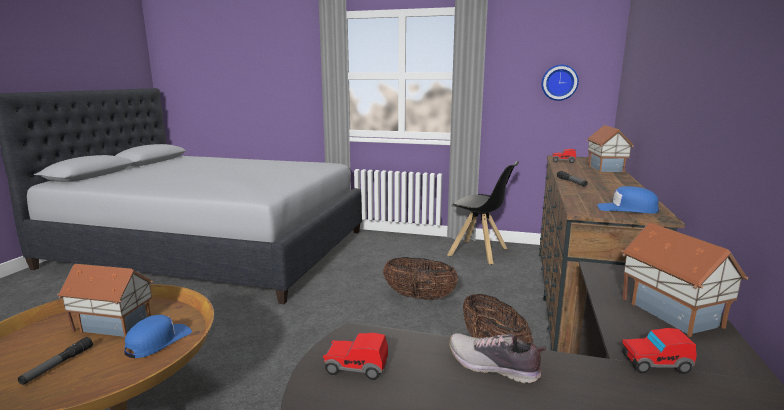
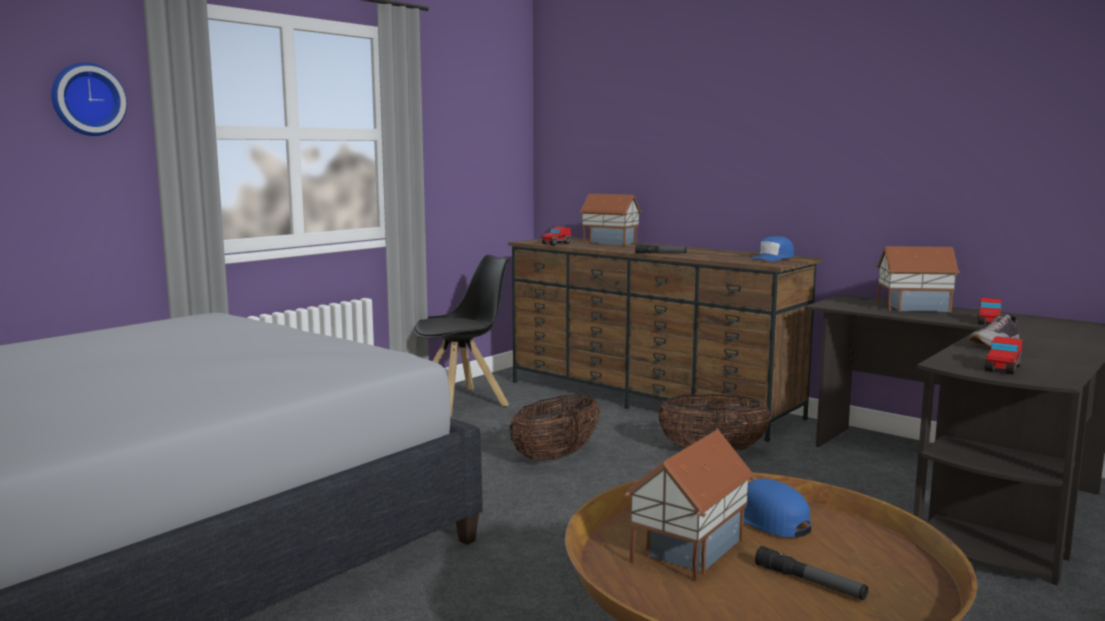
camera: 65 degrees left, 5 degrees down
(559, 82) = (485, 145): wall clock -> wall clock (87, 99)

